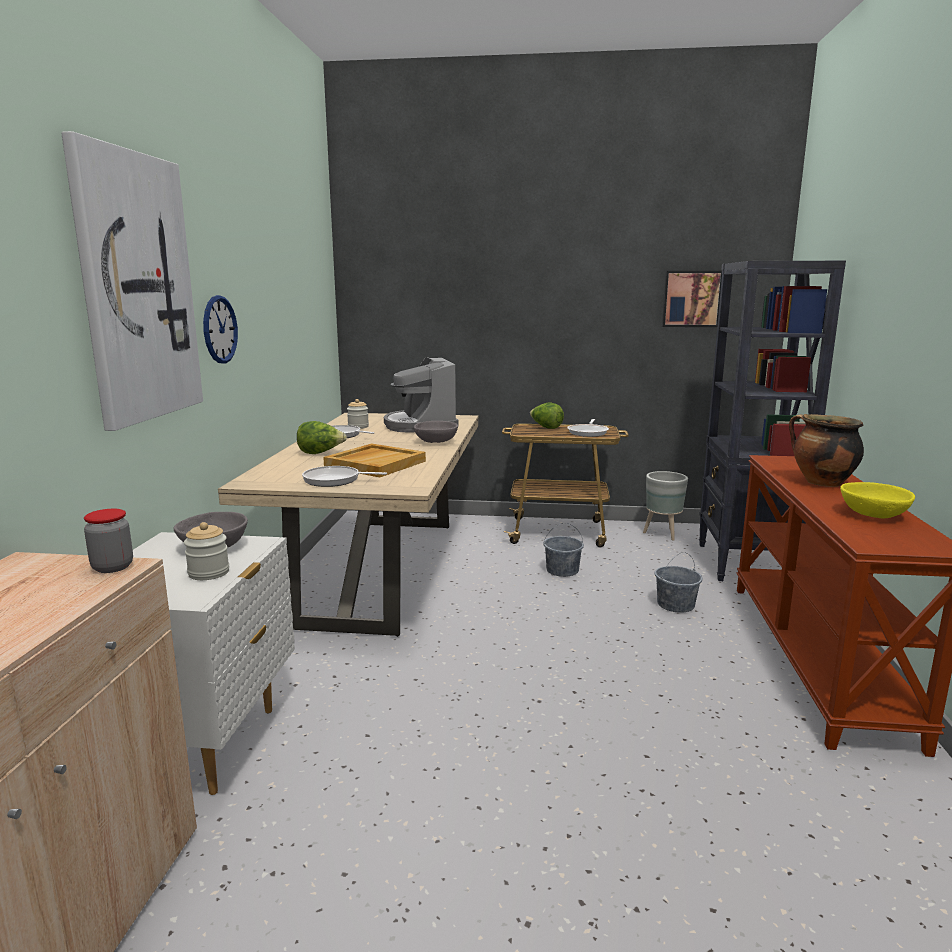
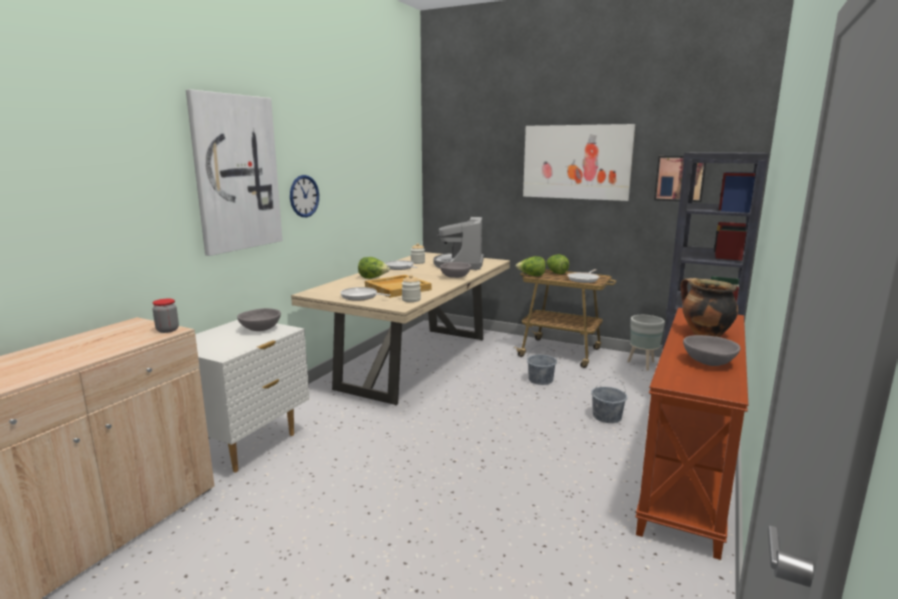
camera: 20 degrees right, 0 degrees up
(209, 573) = (244, 343): jar -> jar (411, 300)
(521, 433) = (531, 276): none -> lettuce
(561, 280) = (576, 162): none -> picture
(873, 515) = (709, 362): yellow bowl -> grey bowl

